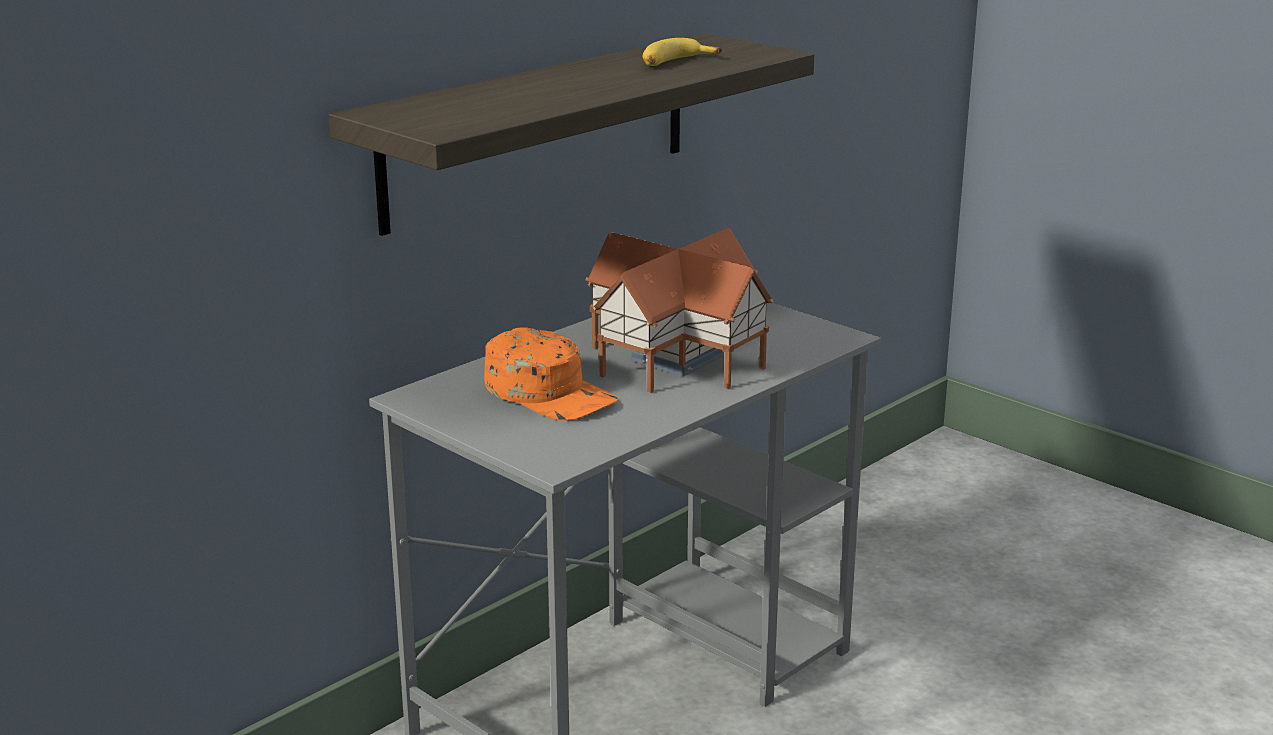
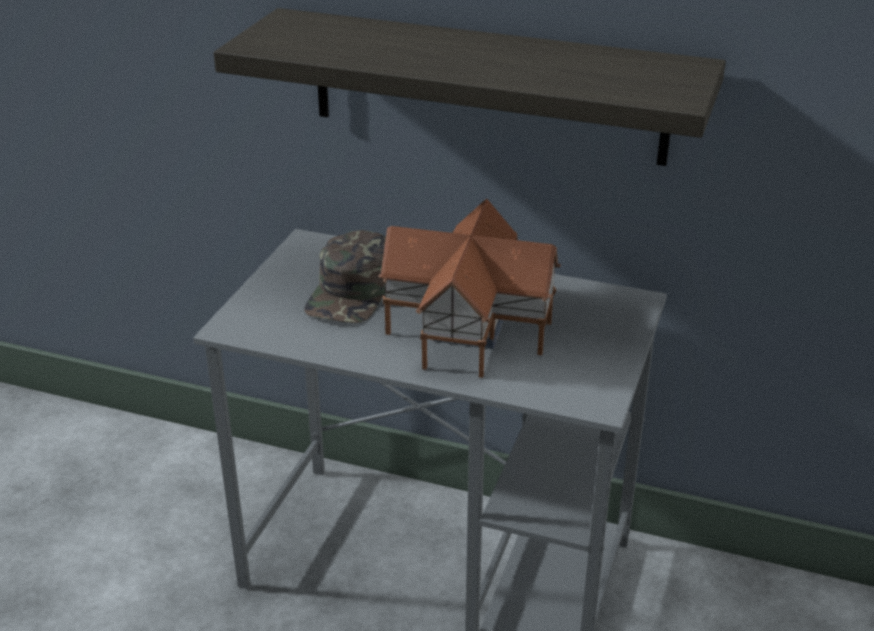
camera: 65 degrees right, 10 degrees up
(550, 393) = (353, 291): orange cap -> green cap
(675, 63) = (571, 70): banana -> none

